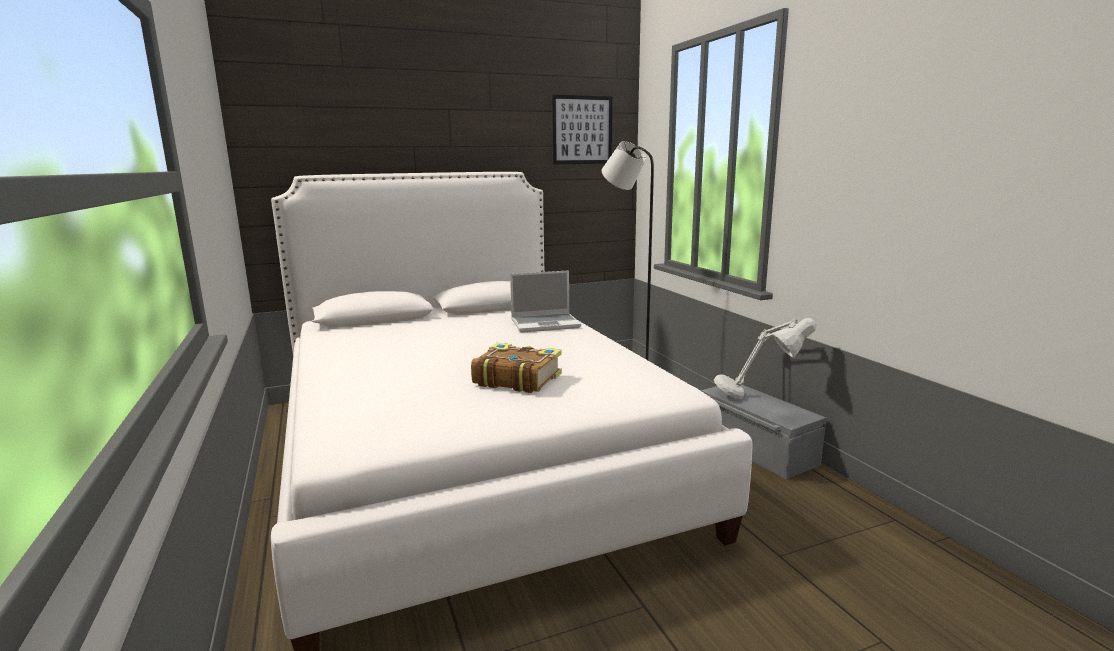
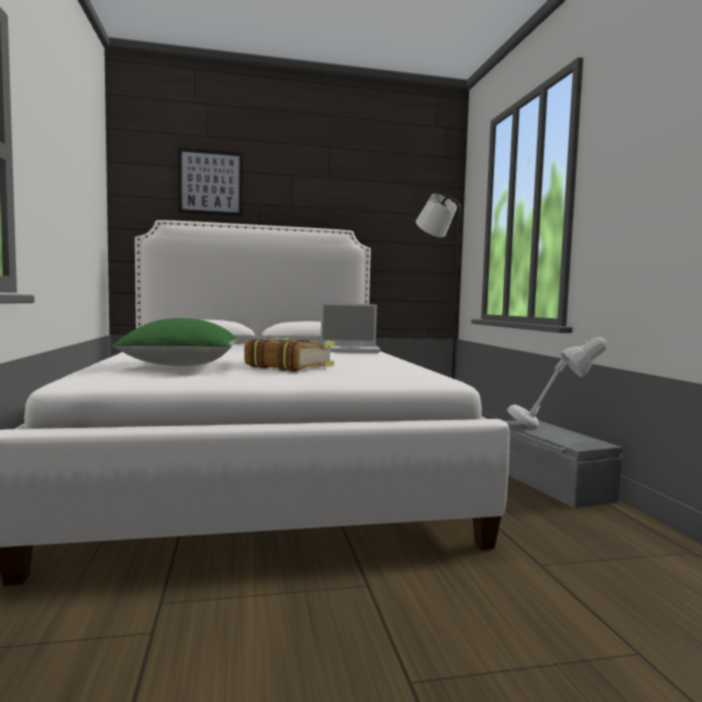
camera: 10 degrees right, 10 degrees down
(411, 396) = (182, 365): none -> green pillow
(582, 130) = (411, 199): picture -> picture (210, 182)

